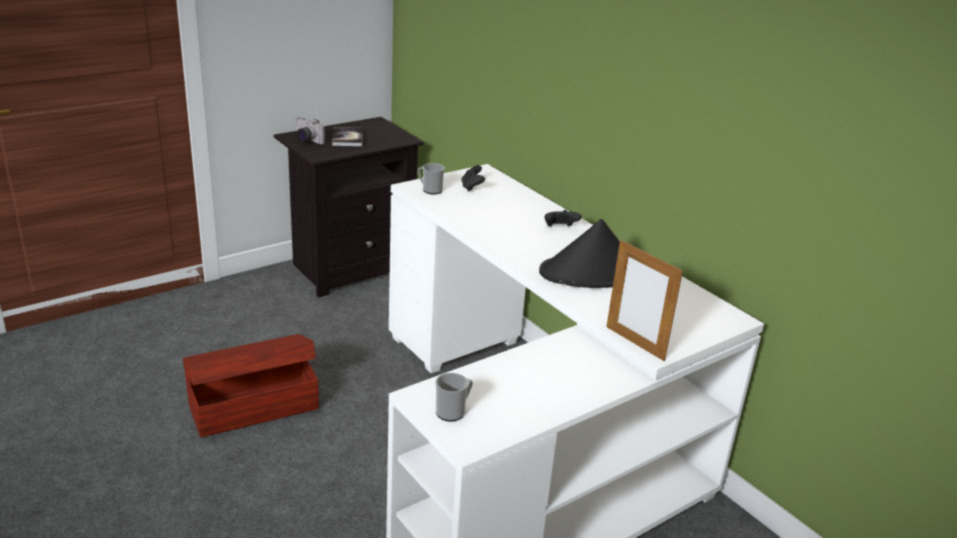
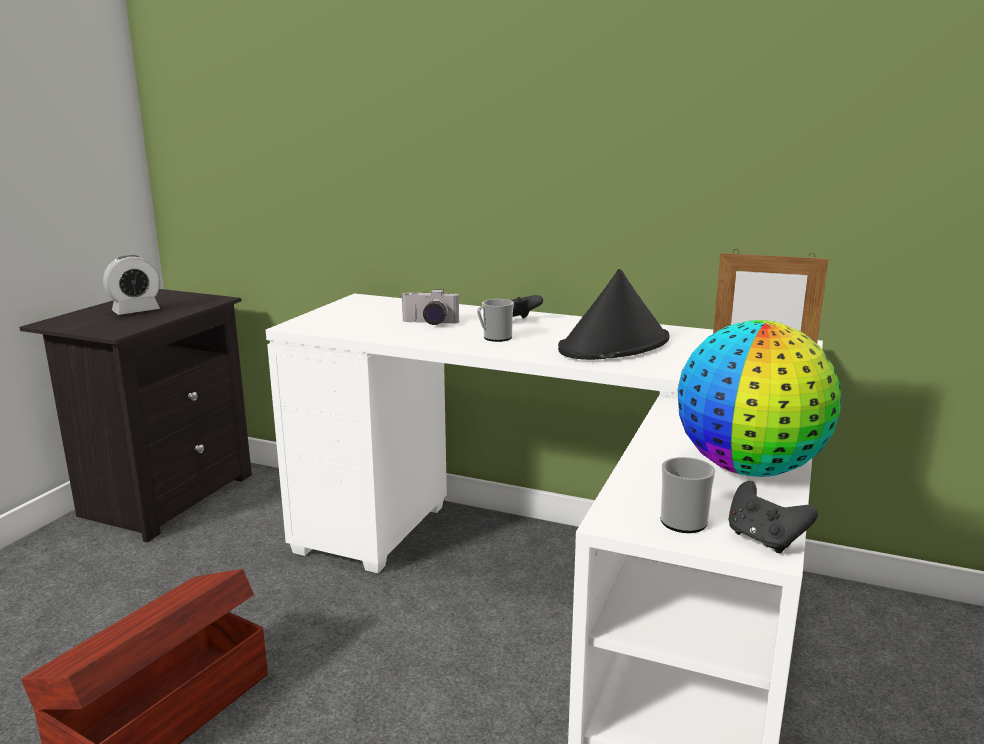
camera: 30 degrees left, 10 degrees down
(306, 140) = (78, 322): camera -> camera (429, 323)
(347, 138) = (136, 311): book -> alarm clock
(430, 190) = (323, 323): mug -> mug (494, 338)
(472, 187) = (369, 312): black game controller -> black game controller (764, 539)
(542, 398) = (749, 469): none -> globe

